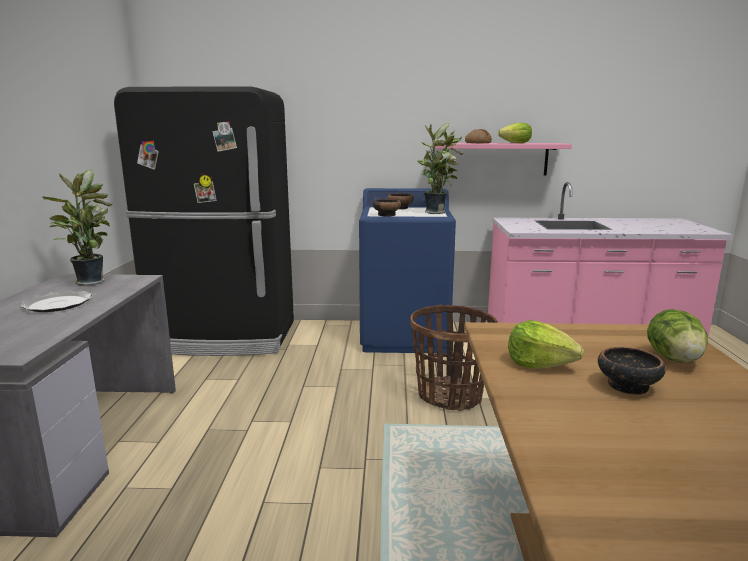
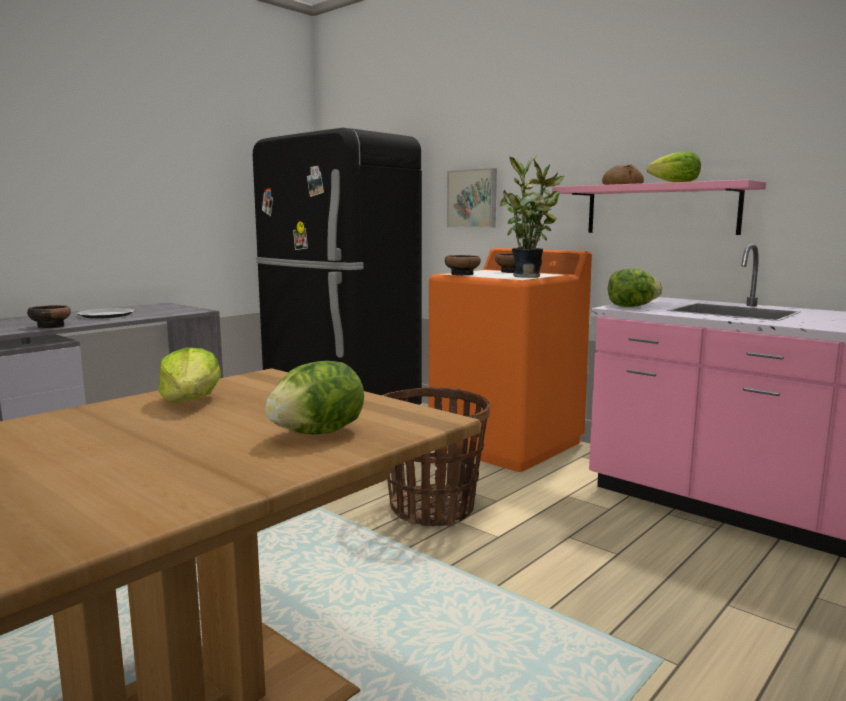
camera: 40 degrees right, 5 degrees down
(90, 281) = (166, 308): potted plant -> none
(337, 148) = (473, 198): none -> picture
(404, 336) = (506, 444): blue washing machine -> orange washing machine
(522, 228) = (631, 306): none -> lettuce
(627, 386) = (181, 431): bowl -> bowl (50, 326)

